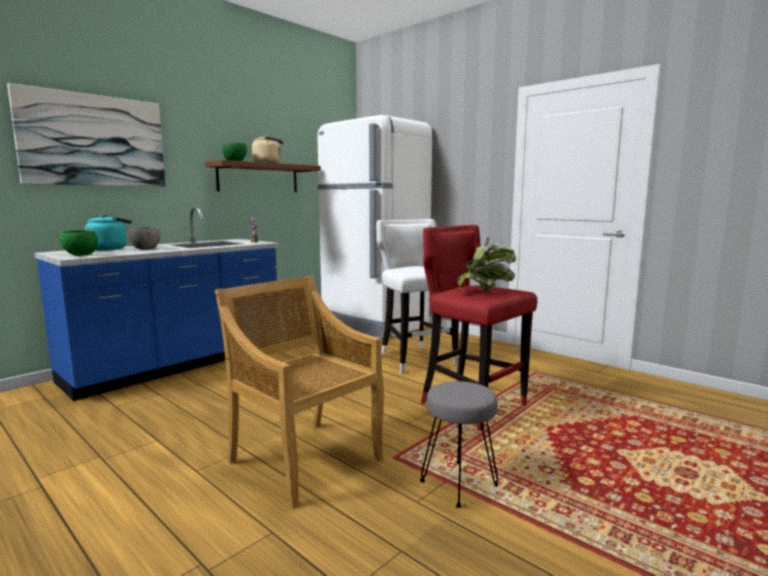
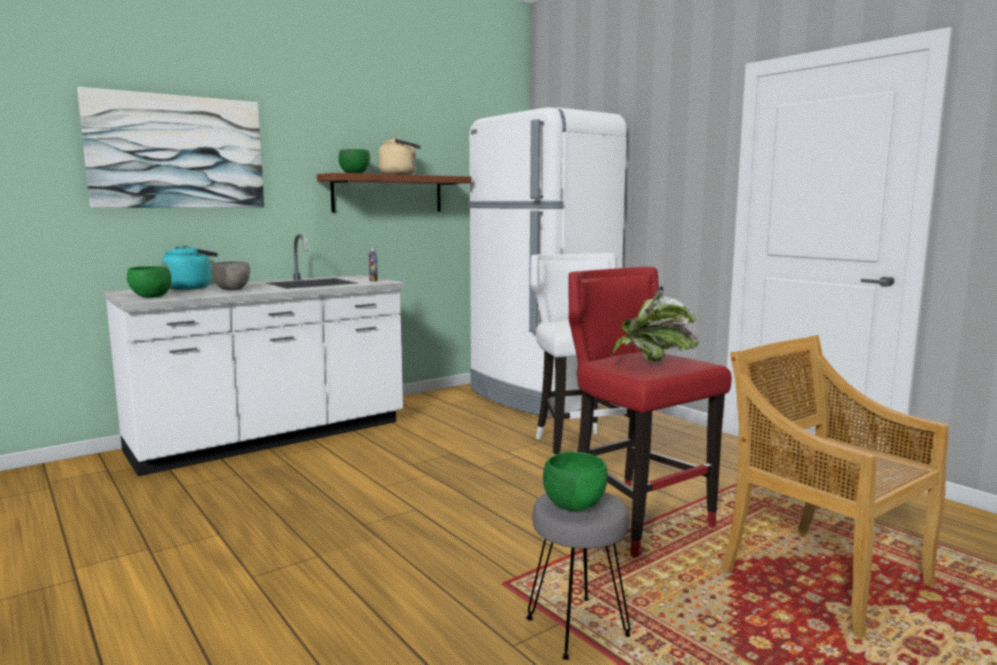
camera: 10 degrees right, 0 degrees up
(178, 365) = (271, 438): blue counter -> white counter
(304, 459) = (387, 574): beige chair -> beige chair (822, 577)
(459, 394) = (574, 506): none -> green bowl

